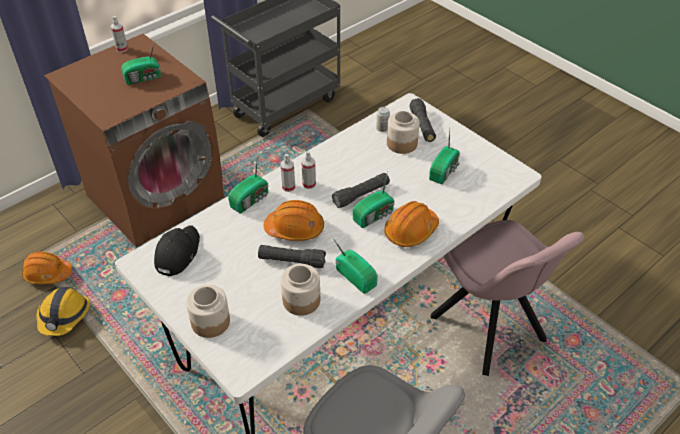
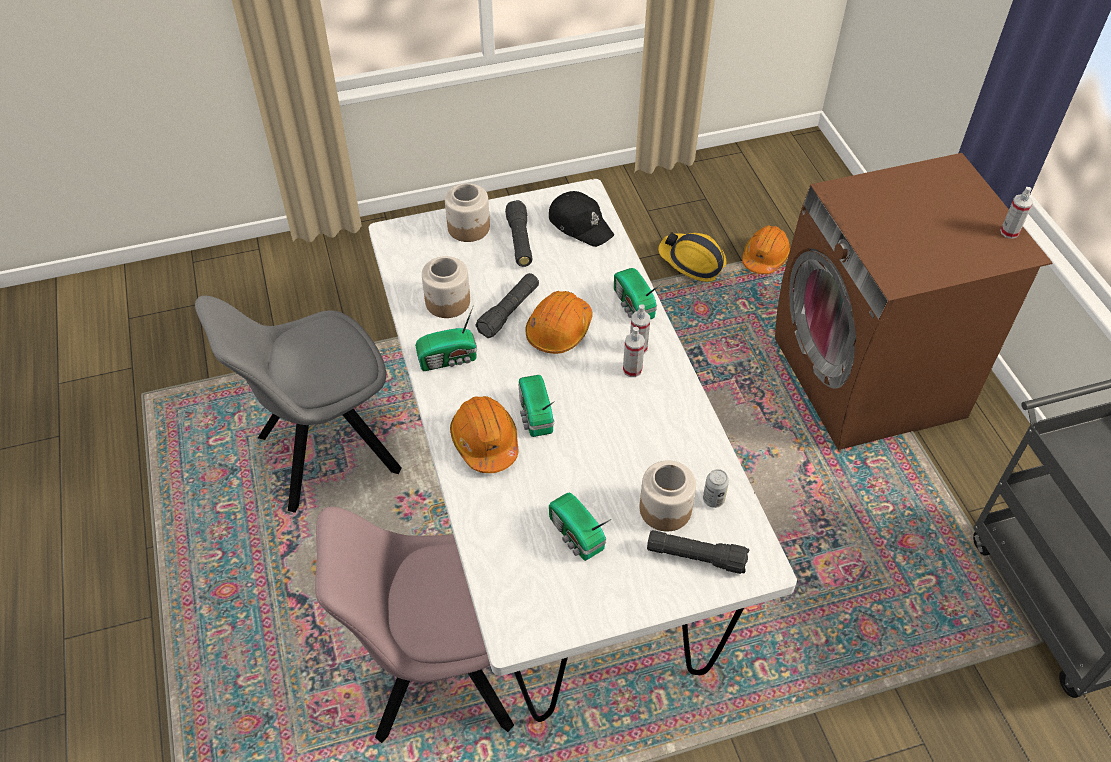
camera: 115 degrees right, 5 degrees up
(144, 78) = (920, 240): radio -> none
(361, 195) = (581, 416): black flashlight -> black flashlight (520, 241)

